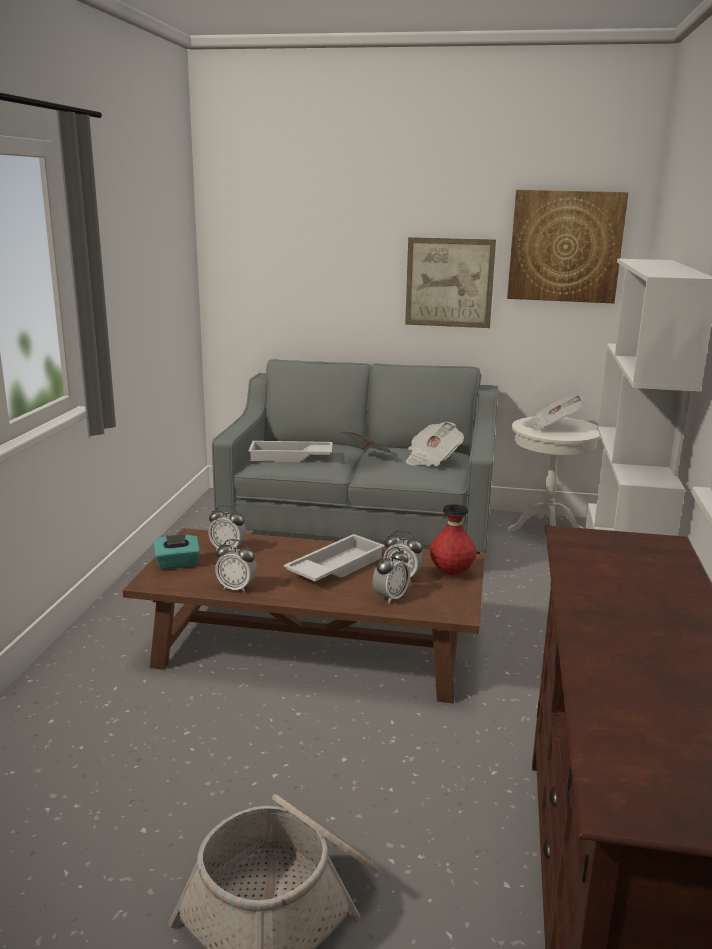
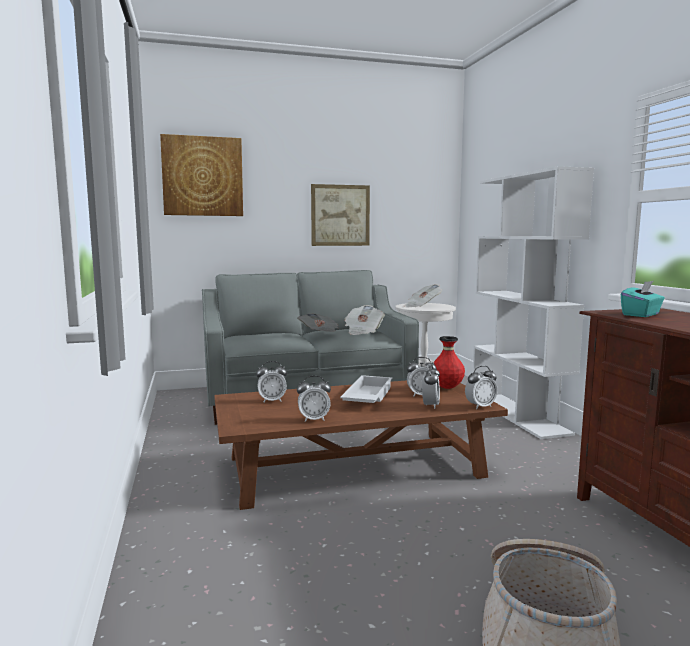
camera: 25 degrees left, 10 degrees down
(177, 564) = (243, 414): turquoise tissue box -> turquoise tissue box (641, 315)
(290, 457) = (262, 340): white tray -> none
(449, 613) = (480, 406): none -> alarm clock
(565, 246) = (411, 190): picture -> picture (202, 176)

